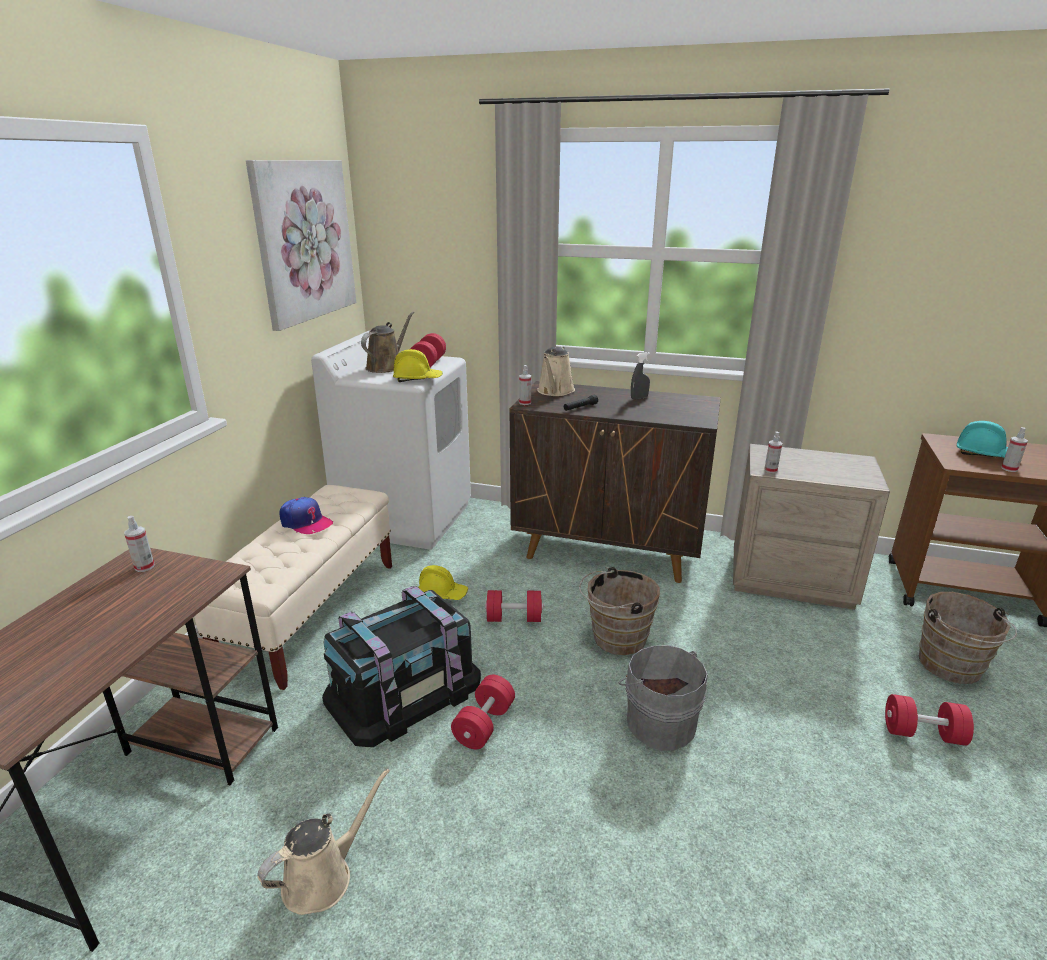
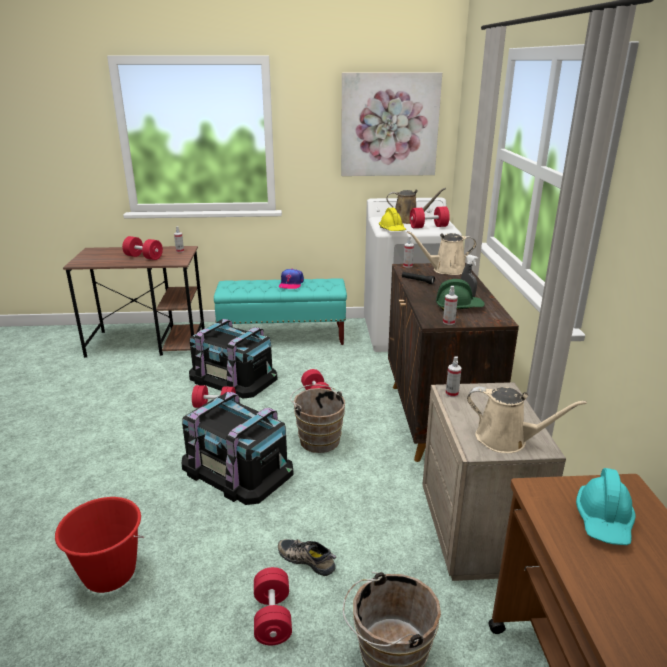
camera: 70 degrees right, 0 degrees up
(120, 615) = (144, 257): none -> red dumbbell
(312, 614) = (283, 337): beige bench -> turquoise bench
(323, 877) = (115, 389): beige watering can -> beige watering can (506, 440)
(442, 594) = (327, 367): yellow hard hat -> none
(659, 722) = (238, 468): grey bucket -> black storage box
(666, 406) = (458, 307): none -> green hard hat
(834, 691) = (308, 559): none -> shoe
(880, 894) = (109, 574): none -> red bucket
(1009, 469) = (563, 534): spray bottle -> spray bottle (449, 322)

